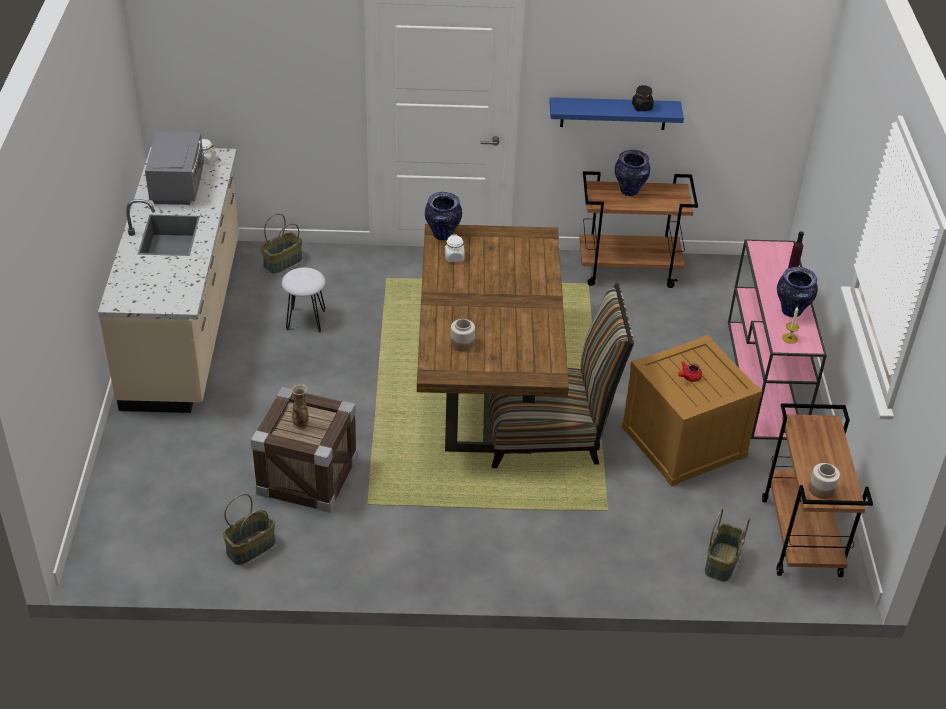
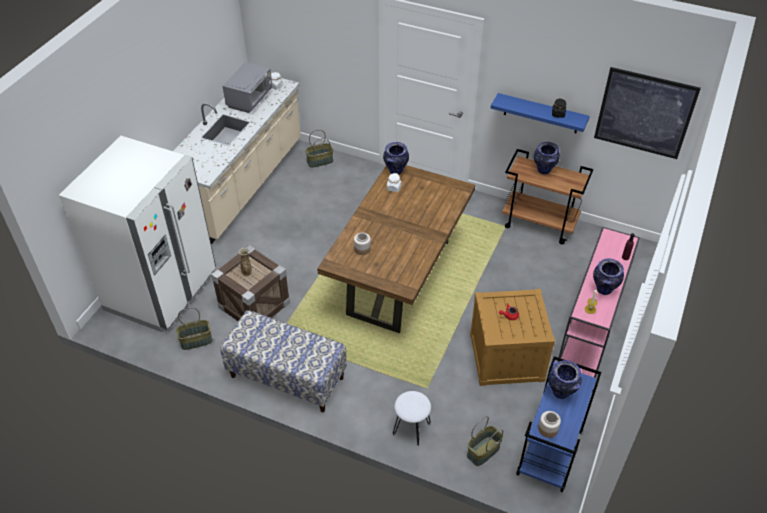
camera: 25 degrees right, 5 degrees up
(154, 497) = (161, 291): none -> white fridge
(305, 320) = (312, 203): white stool -> white stool (411, 429)
(412, 554) = (286, 377): none -> bench
(550, 433) = (419, 323): chair -> none
(753, 81) = (644, 113): none -> picture
(802, 538) = (550, 453): brown cart -> blue cart
(811, 444) = (561, 392): none -> vase

